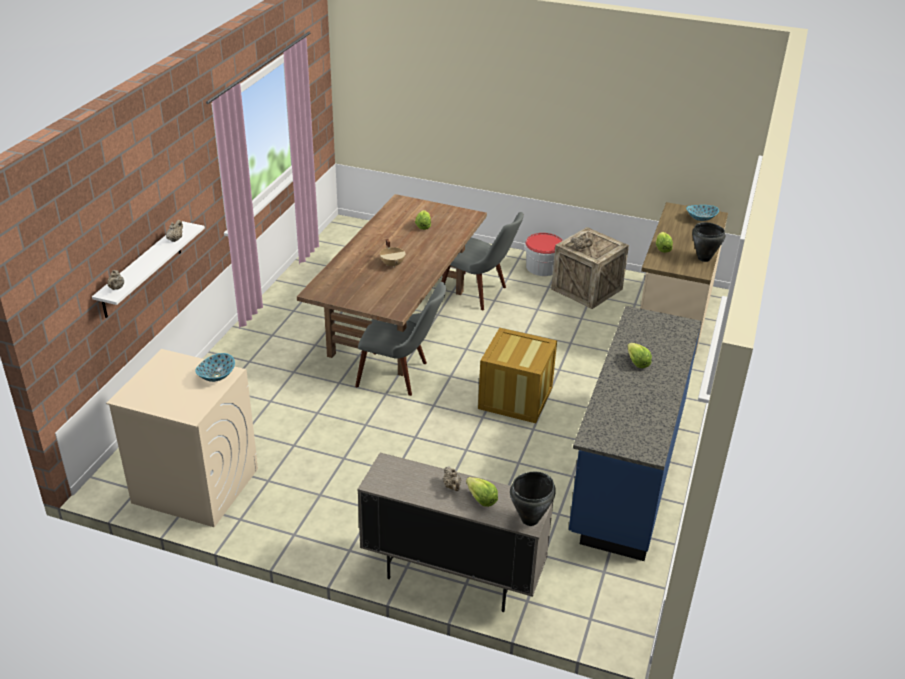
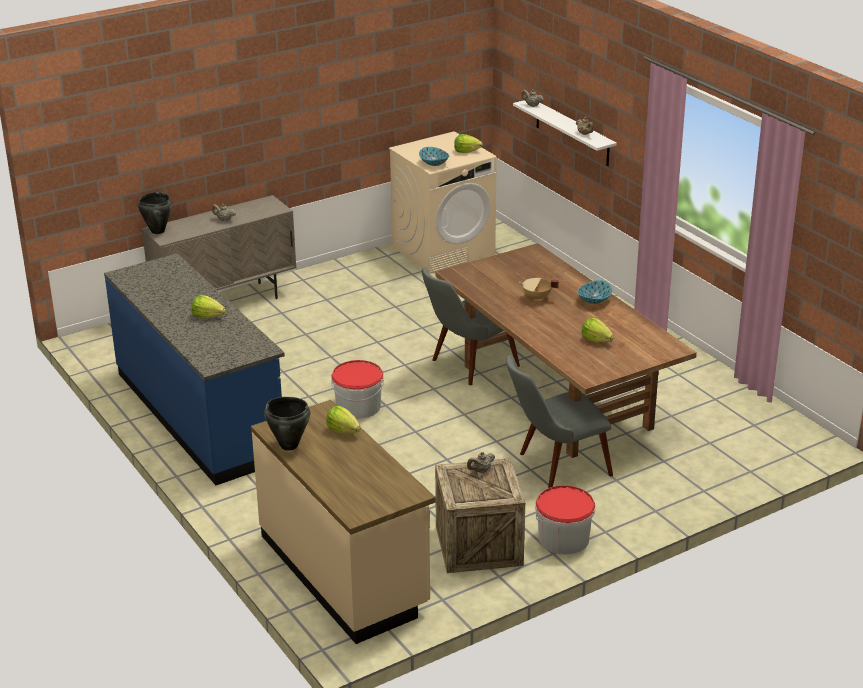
camera: 130 degrees right, 5 degrees down
(481, 499) = (198, 224): lettuce -> lettuce (466, 151)
(515, 398) = (358, 406): crate -> bucket
(701, 218) = (364, 497): bowl -> bowl (593, 300)

